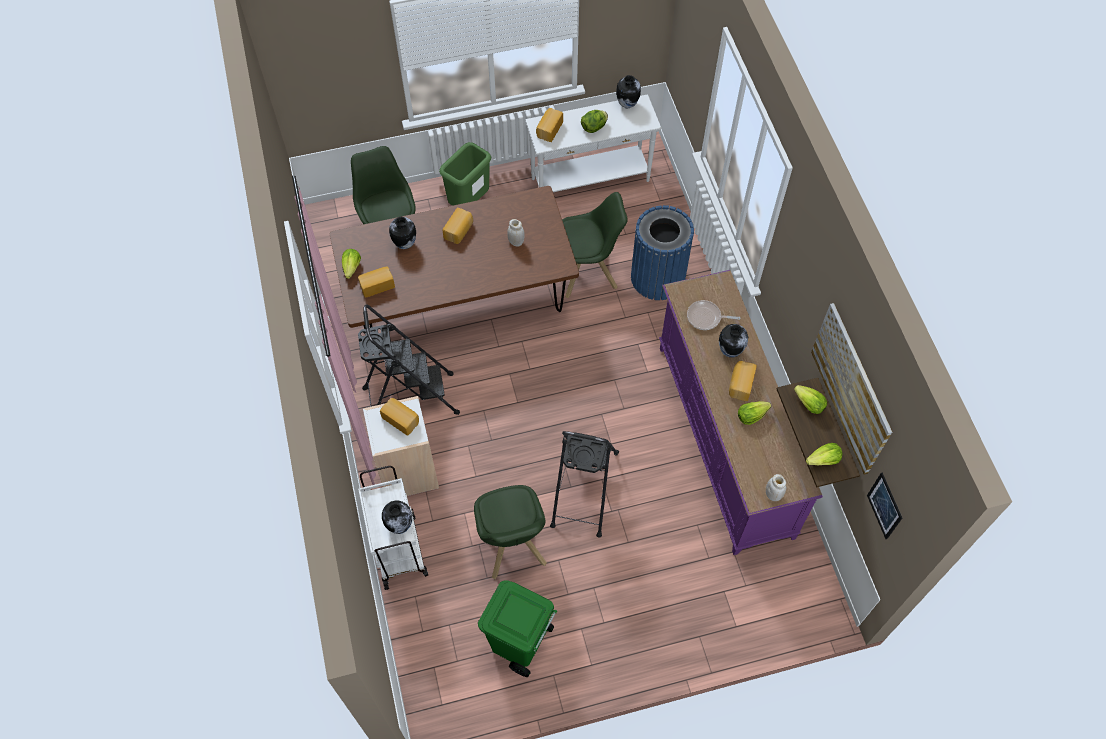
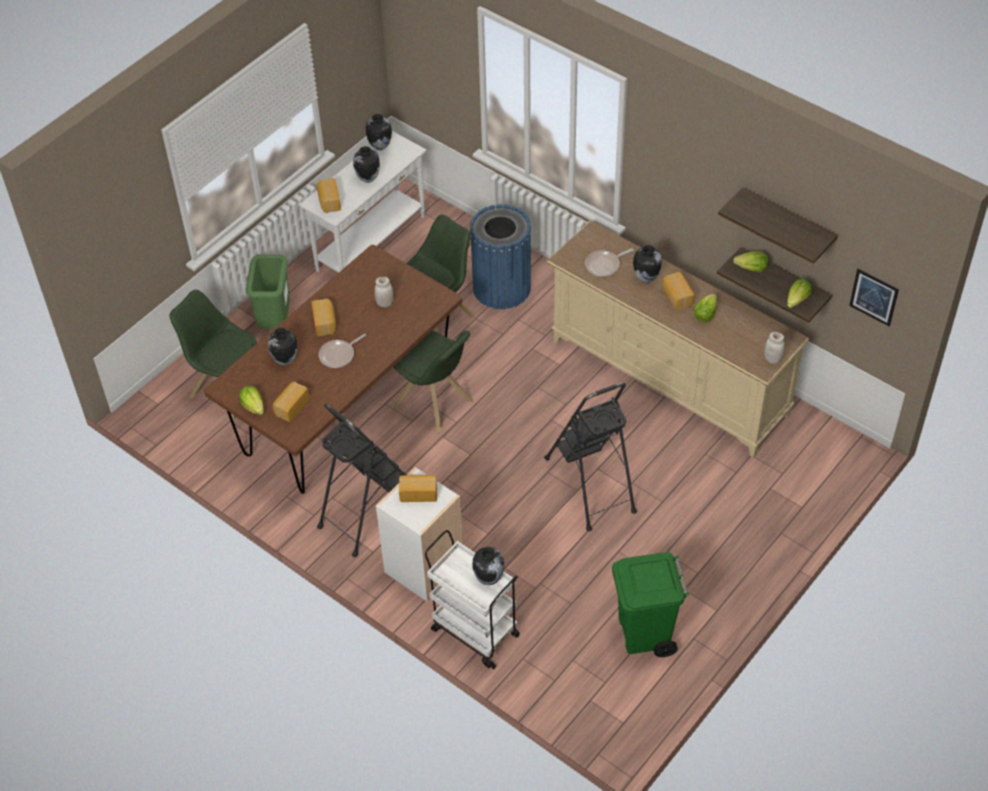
camera: 35 degrees left, 10 degrees down
(446, 264) = (339, 355): none -> frying pan
(512, 545) = (569, 566): green chair -> green chair (434, 404)
(593, 127) = (367, 179): lettuce -> vase
(722, 440) = (668, 379): purple cabinet -> beige cabinet
(851, 388) = (787, 223): picture -> shelf

